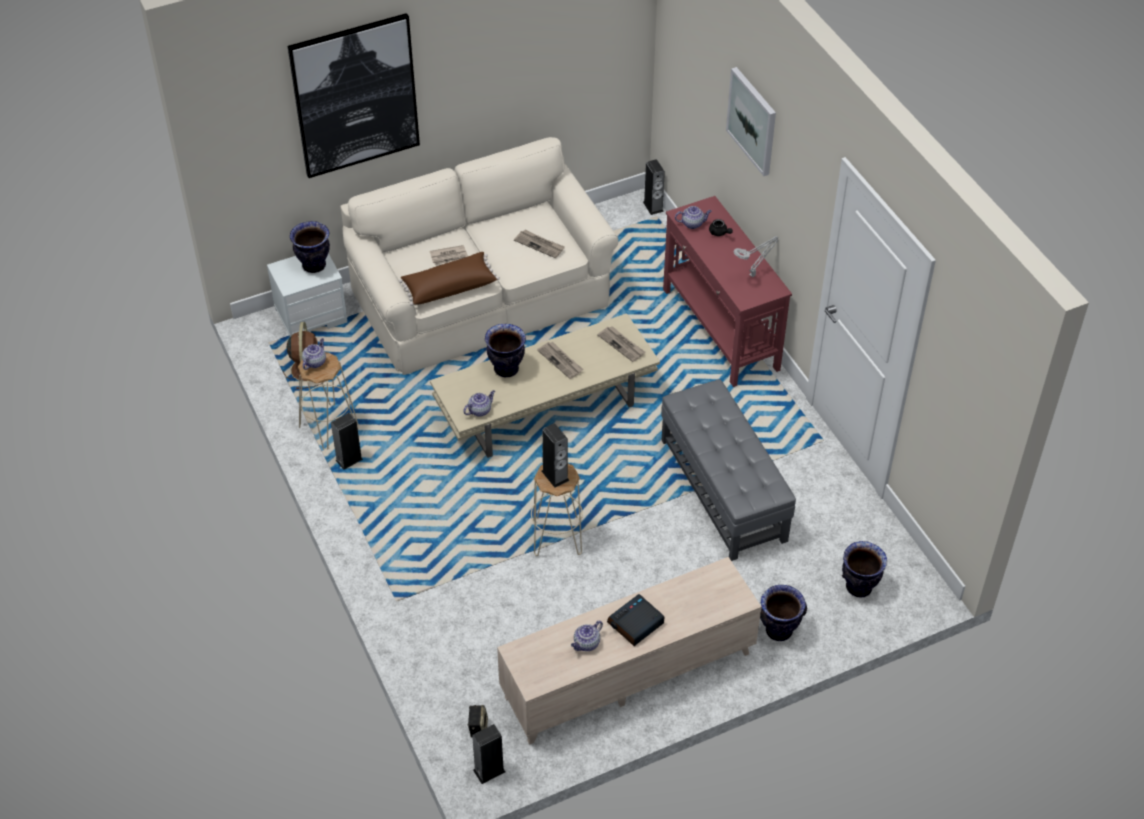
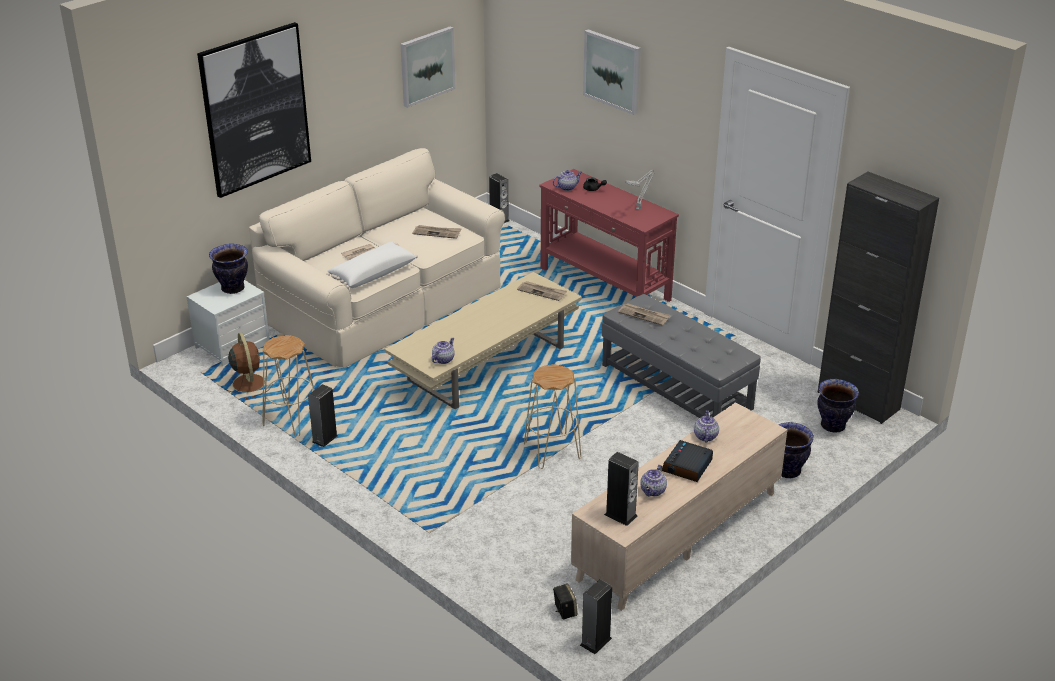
camera: 20 degrees left, 15 degrees down
(315, 362) = (278, 343): teapot -> teapot (705, 436)
(449, 287) = (372, 274): brown pillow -> white pillow
(506, 369) = (450, 327): vase -> none
(555, 475) = (551, 375): speaker -> speaker (620, 515)
(561, 361) = (495, 312): newspaper -> newspaper (644, 315)
(575, 50) = (426, 66): none -> picture
(905, 562) = (858, 400): none -> black cabinet

